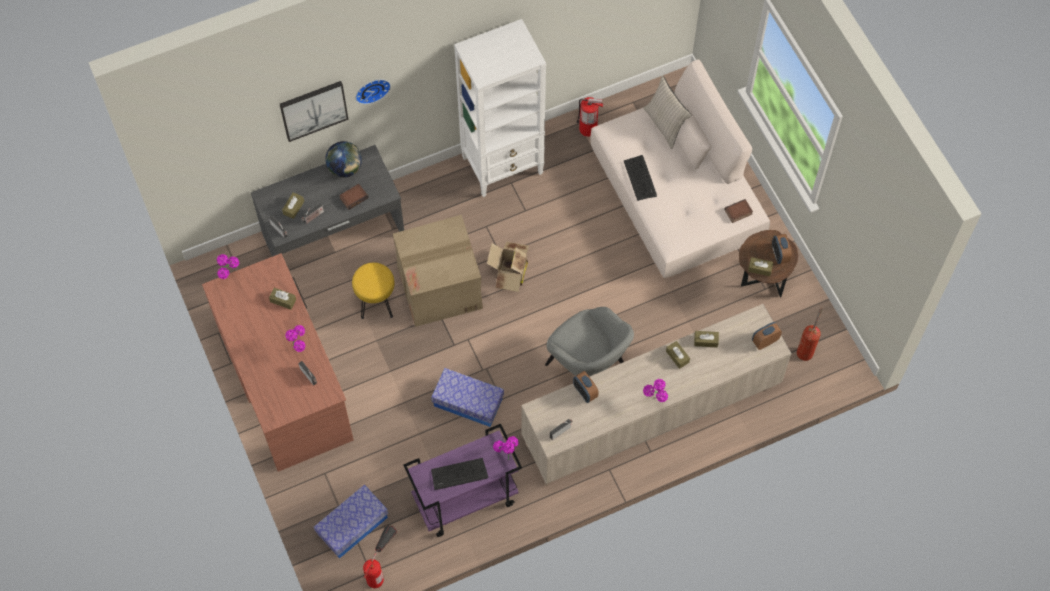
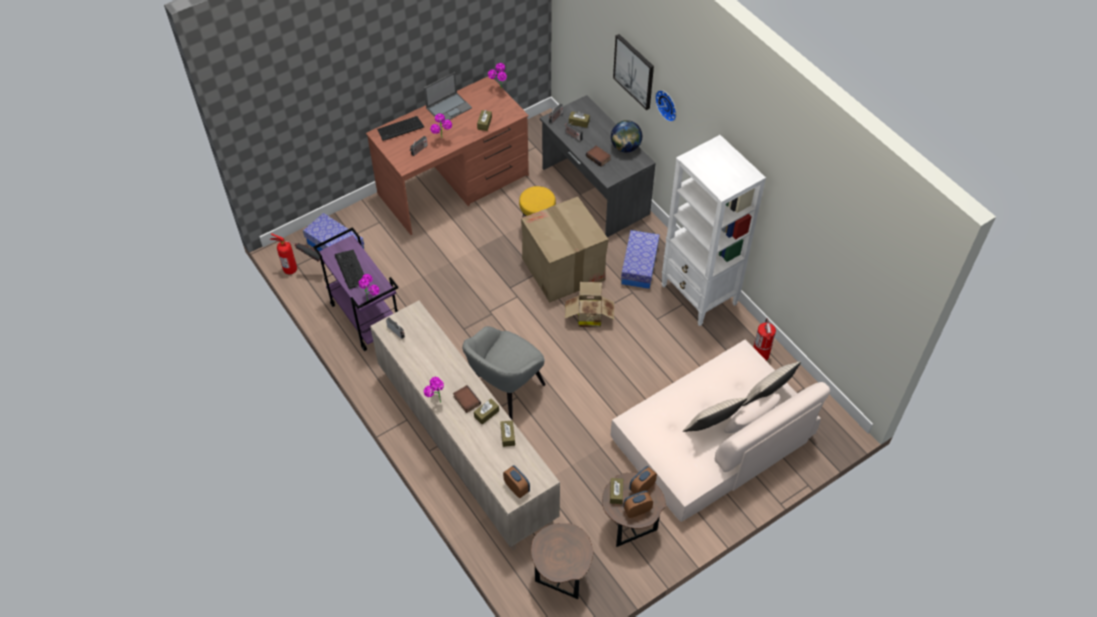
camera: 80 degrees right, 10 degrees down
(246, 335) = (449, 108): none -> laptop
(468, 402) = (456, 305): storage box -> storage box (639, 266)
(585, 392) = (438, 345): alarm clock -> alarm clock (642, 487)
(640, 178) = (698, 383): keyboard -> keyboard (400, 129)
(692, 178) = (711, 427): none -> beige pillow
(738, 213) = (683, 473): book -> book (466, 400)
(806, 349) = (561, 577): fire extinguisher -> brown side table

